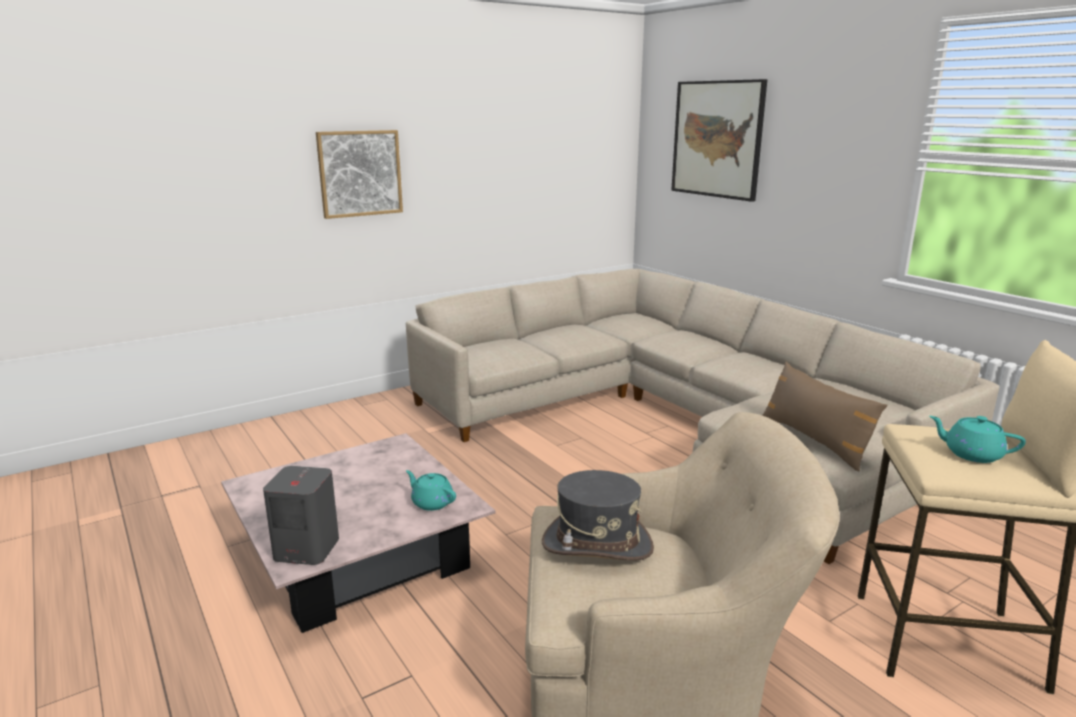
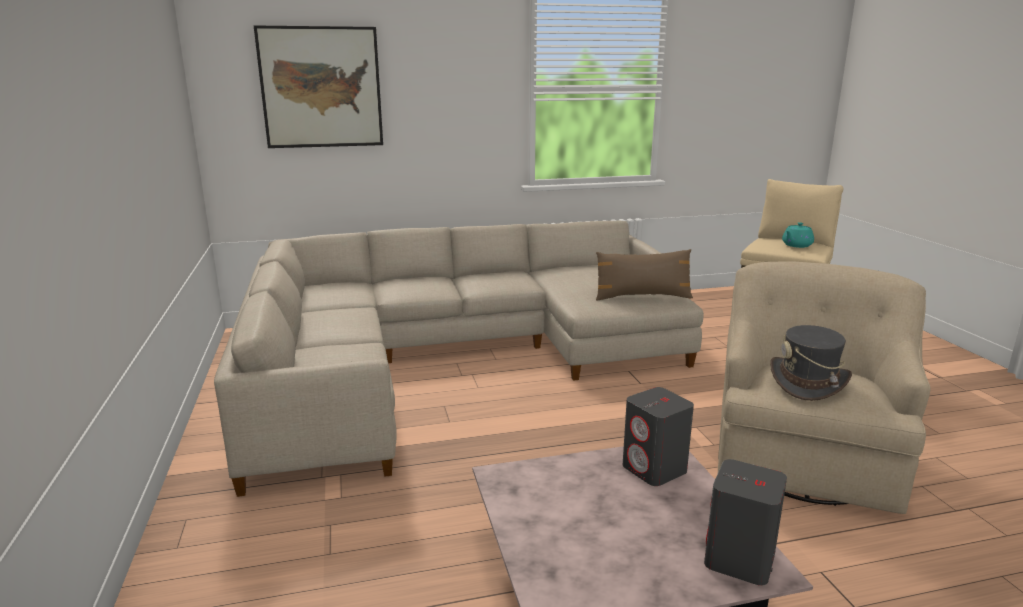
camera: 70 degrees left, 0 degrees up
(360, 173) = (69, 167): picture -> none
(431, 502) = (654, 469): turquoise teapot -> grey speaker

